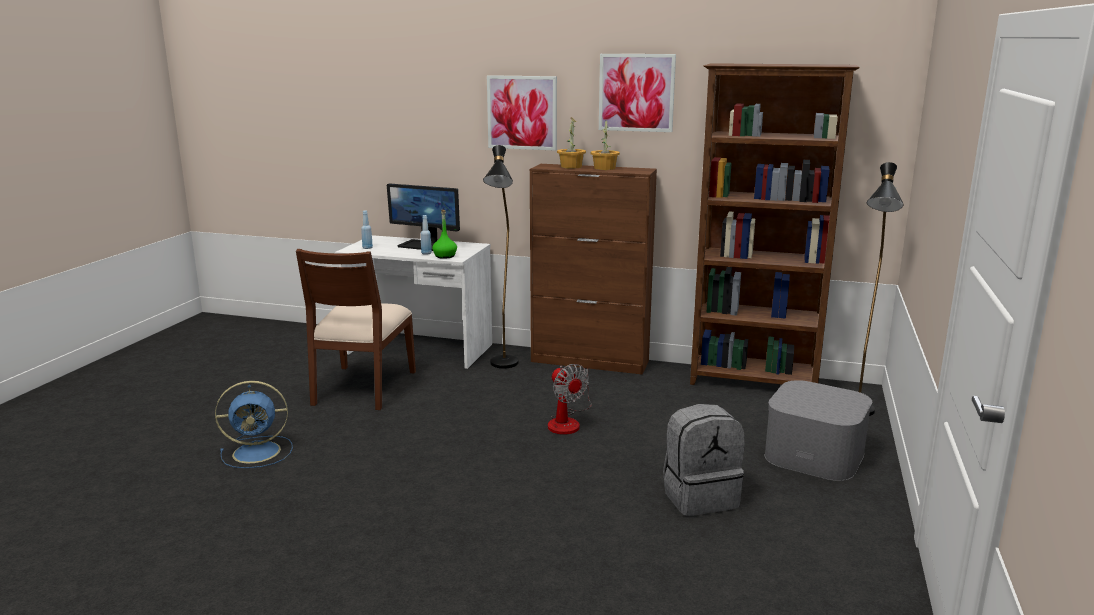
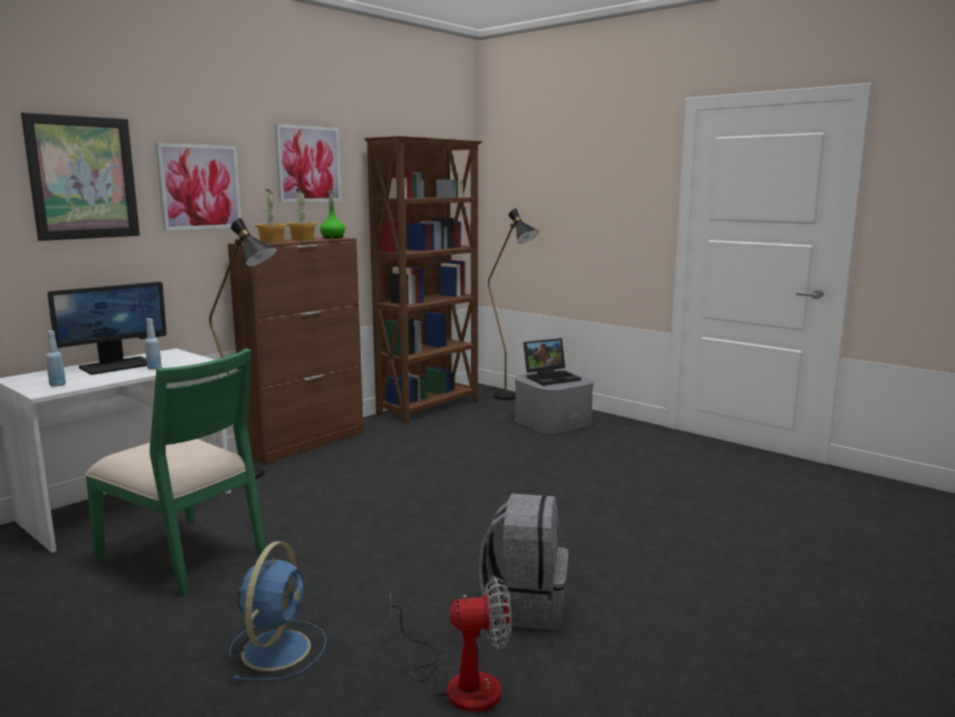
camera: 65 degrees left, 5 degrees down
(362, 388) = (185, 555): brown chair -> green chair
(434, 103) = (83, 178): none -> picture
(445, 256) = (185, 364): green bottle -> green bottle (333, 238)
(567, 421) = (415, 475): fan -> fan (459, 682)
(699, 497) = (581, 461): grey backpack -> grey backpack (525, 606)
(824, 399) = (551, 377): none -> laptop

